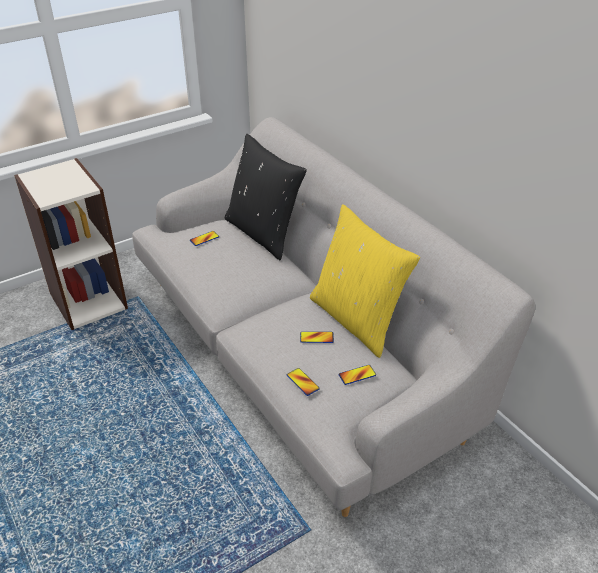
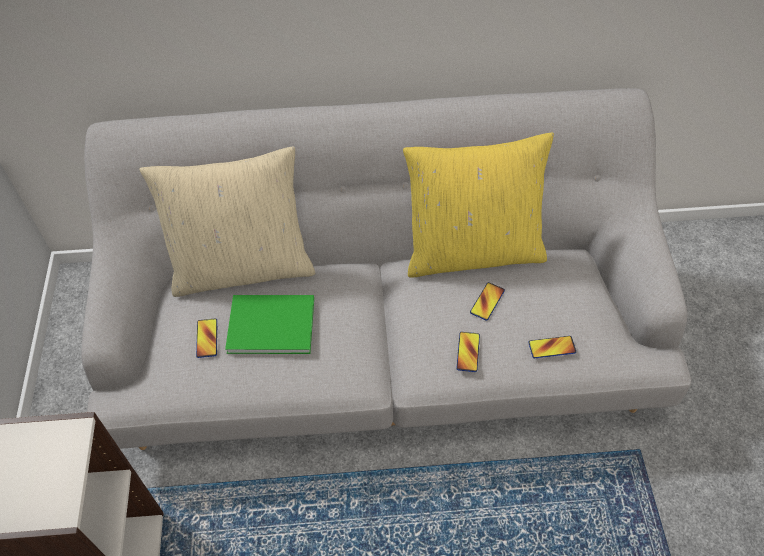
camera: 60 degrees left, 15 degrees up
(230, 255) = (269, 323): none -> green book
(263, 233) = (243, 267): black pillow -> beige pillow
(357, 375) = (566, 293): phone -> phone (468, 352)

